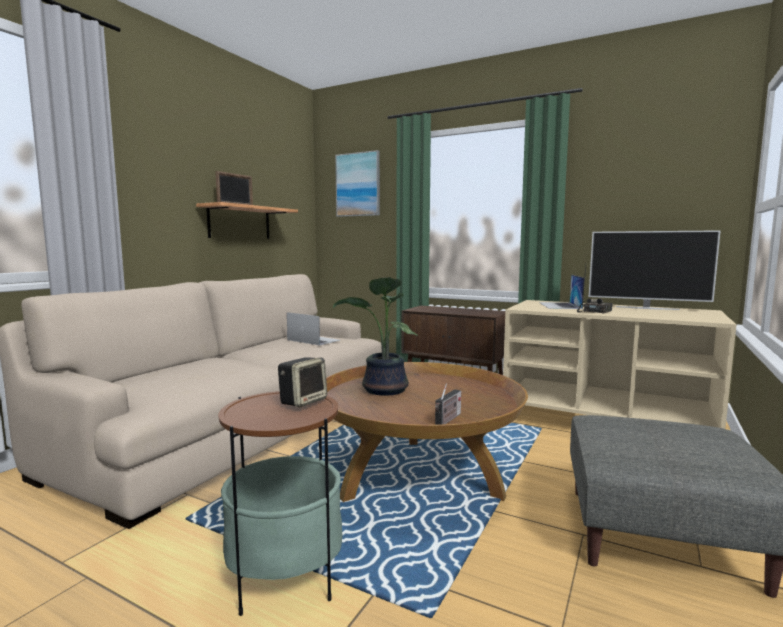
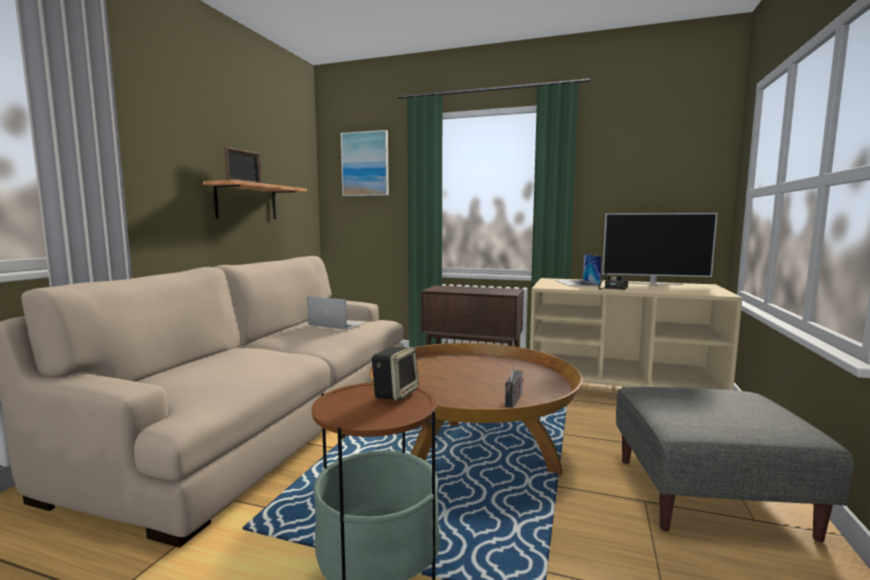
camera: 10 degrees left, 0 degrees up
(383, 390) = (433, 374): potted plant -> none

